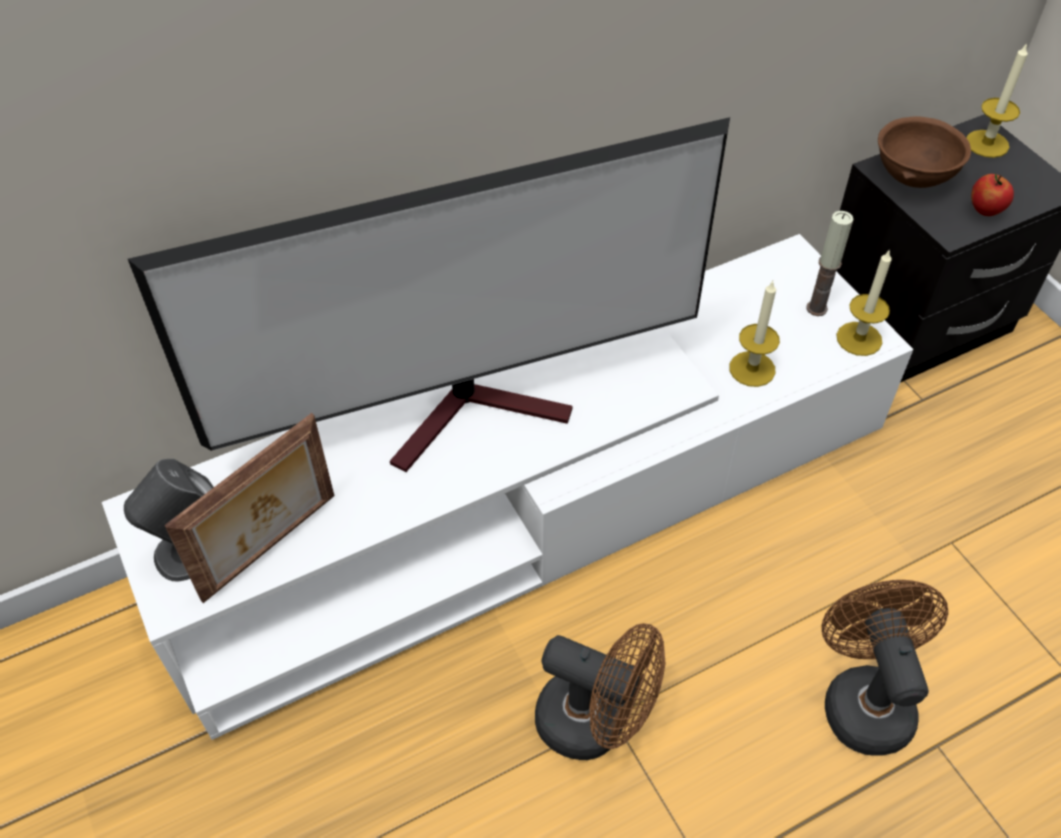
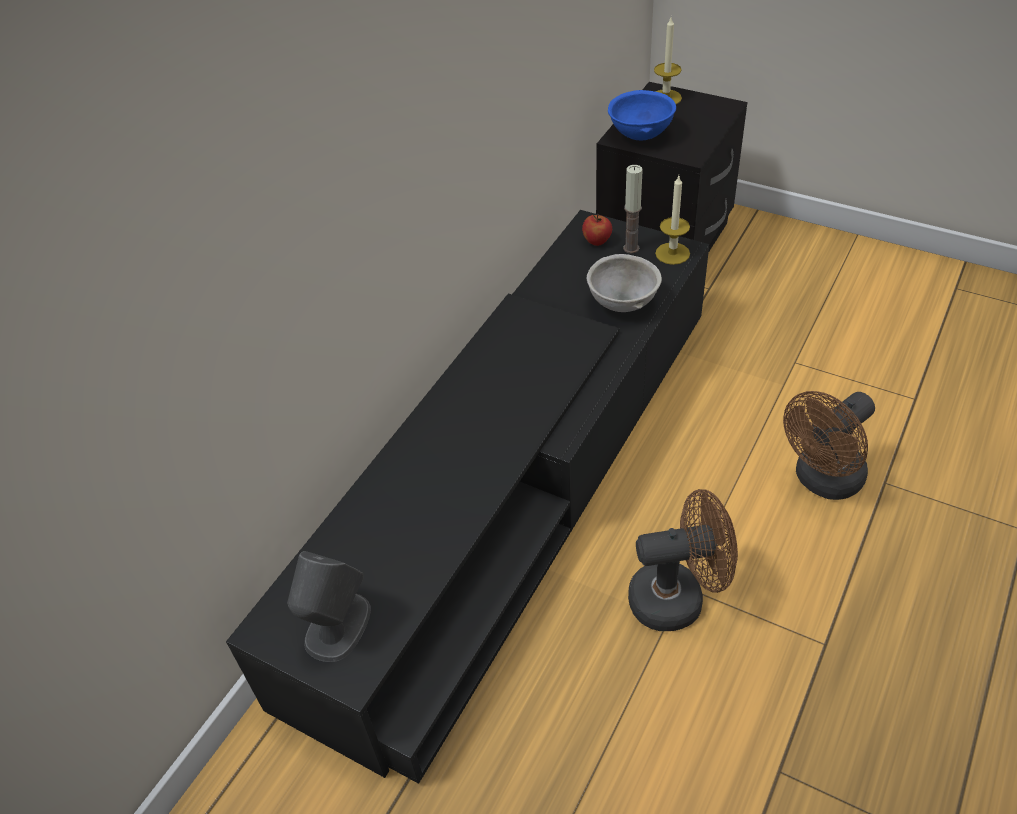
camera: 30 degrees left, 5 degrees down
(272, 548) = (397, 592): picture frame -> none
(478, 413) = (469, 422): television -> none
(531, 504) = (515, 485): white tv stand -> black tv stand
(752, 369) = (623, 303): candle -> grey bowl
(863, 698) = (822, 481): brown fan -> brown fan turned 90 degrees counterclockwise
(911, 177) = (639, 135): brown bowl -> blue bowl
(985, 210) = (699, 135): apple -> apple (597, 241)

